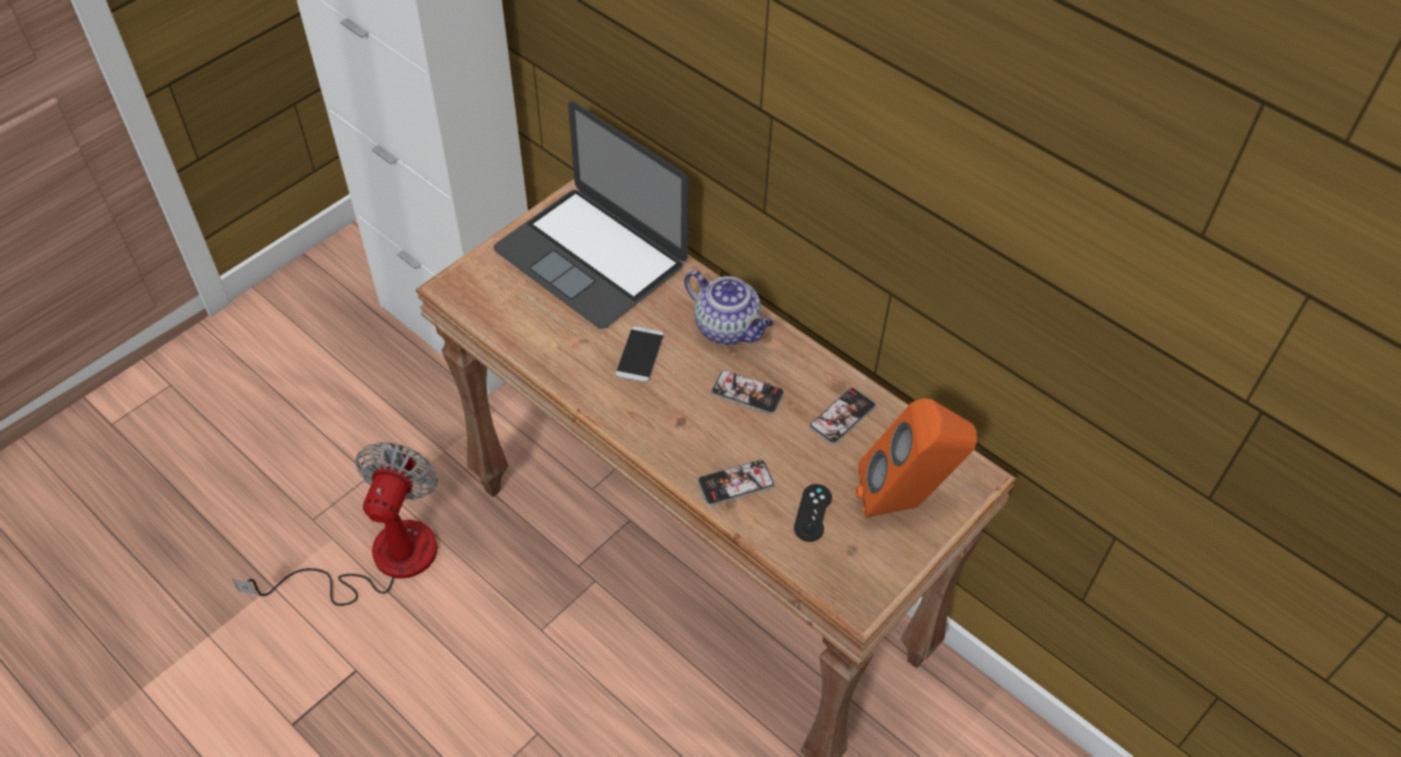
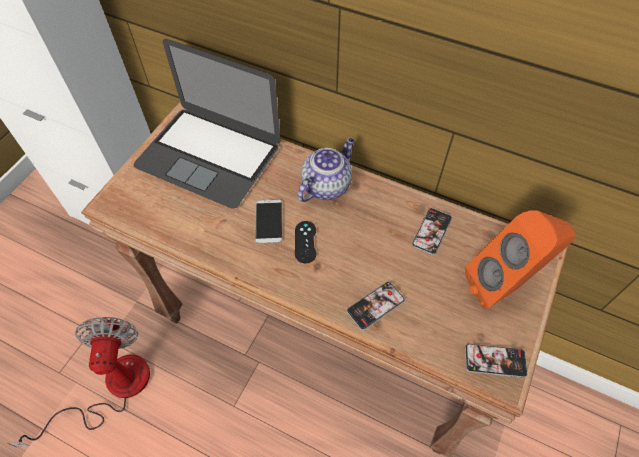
camera: 15 degrees left, 5 degrees up
(728, 328) = (326, 185): teapot -> teapot turned 75 degrees counterclockwise
(747, 393) = (357, 231): phone -> phone (495, 361)
(813, 513) = (441, 314): black game controller -> black game controller (305, 242)

